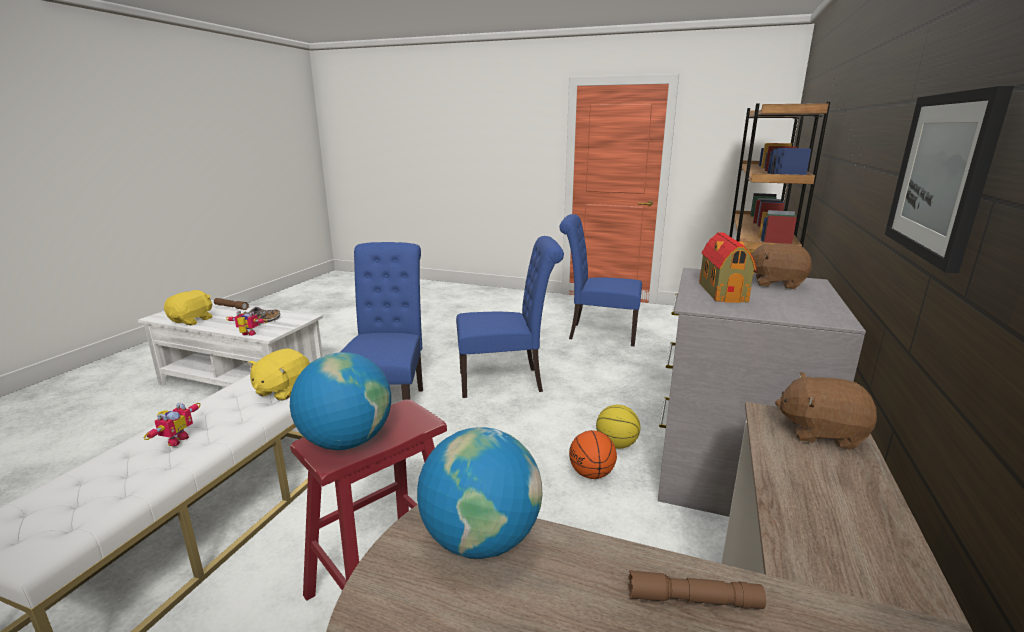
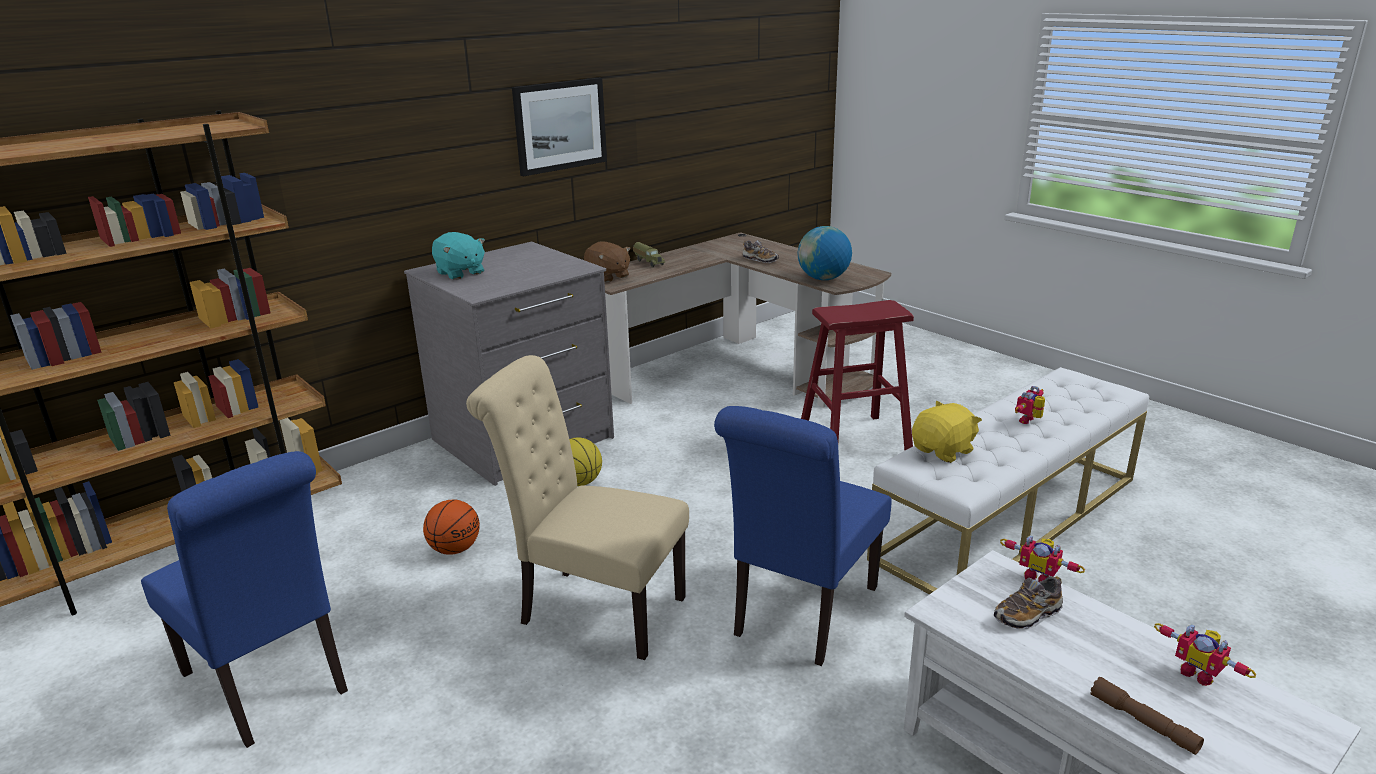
camera: 150 degrees left, 5 degrees up
(192, 320) = (1198, 673): yellow plush toy -> toy robot
(346, 442) = (878, 308): globe -> none
(506, 381) = (593, 608): blue chair -> beige chair
(591, 474) = (638, 466): basketball -> basketball (455, 549)
(693, 600) = (760, 260): brown flashlight -> shoe
(722, 292) = (528, 273): toy house -> none
(775, 283) = (460, 273): brown plush toy -> turquoise plush toy
(865, 500) = (649, 262): none -> toy truck

